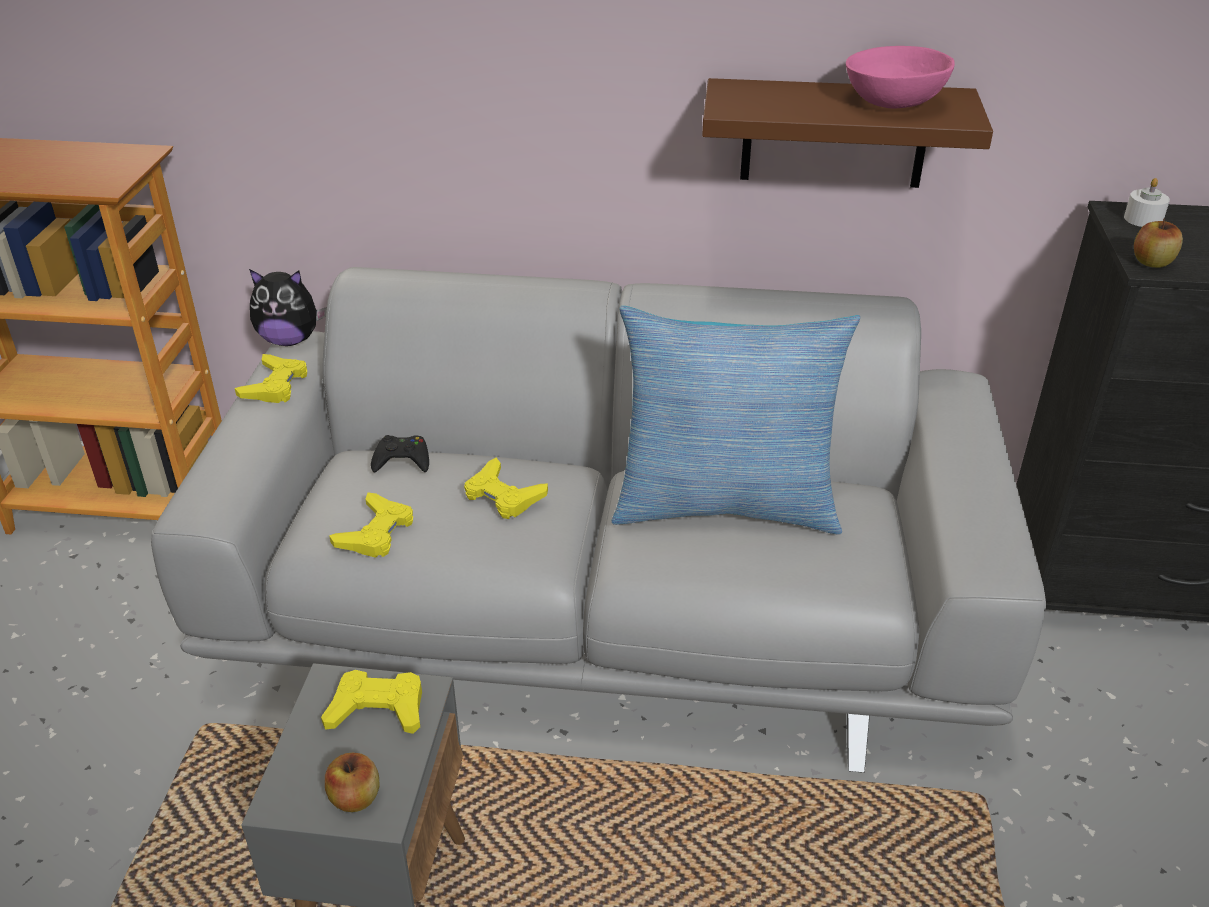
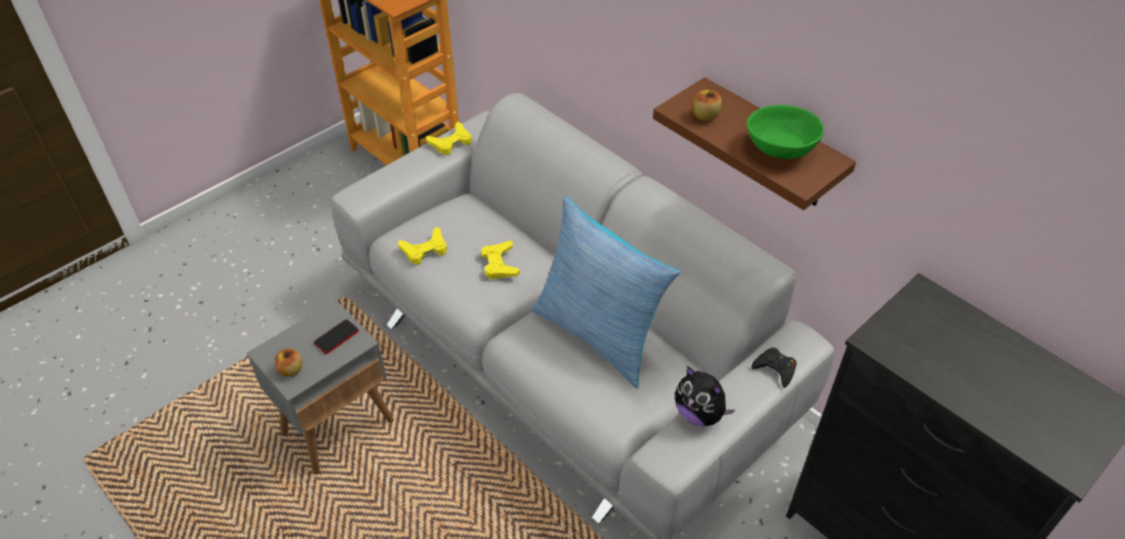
camera: 40 degrees right, 10 degrees up
(290, 340) = (484, 117): plush toy -> plush toy (699, 414)
(377, 709) = (336, 337): yellow game controller -> phone
(402, 460) = (479, 216): black game controller -> black game controller (775, 369)
(895, 103) = (781, 149): pink bowl -> green bowl
(1143, 219) = (930, 306): white candle -> none
(1151, 262) = (880, 338): apple -> apple (705, 116)

